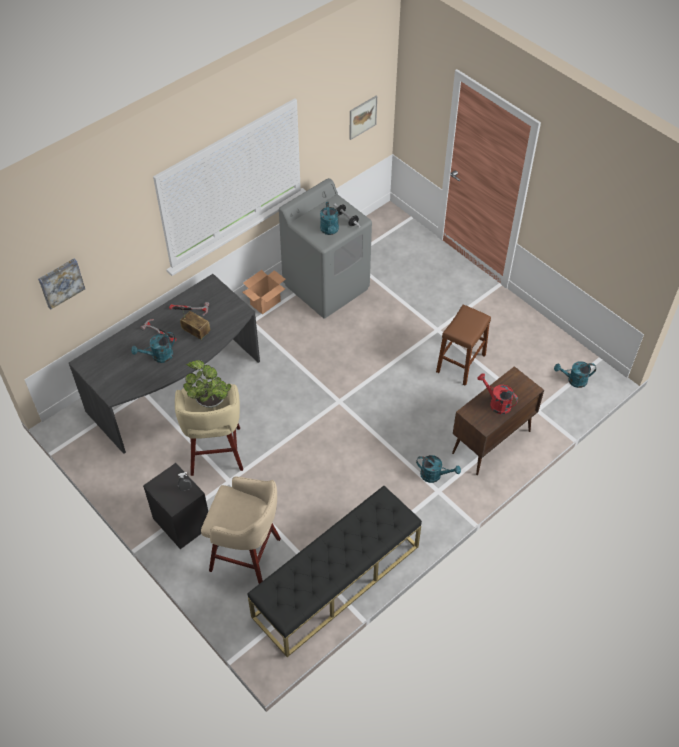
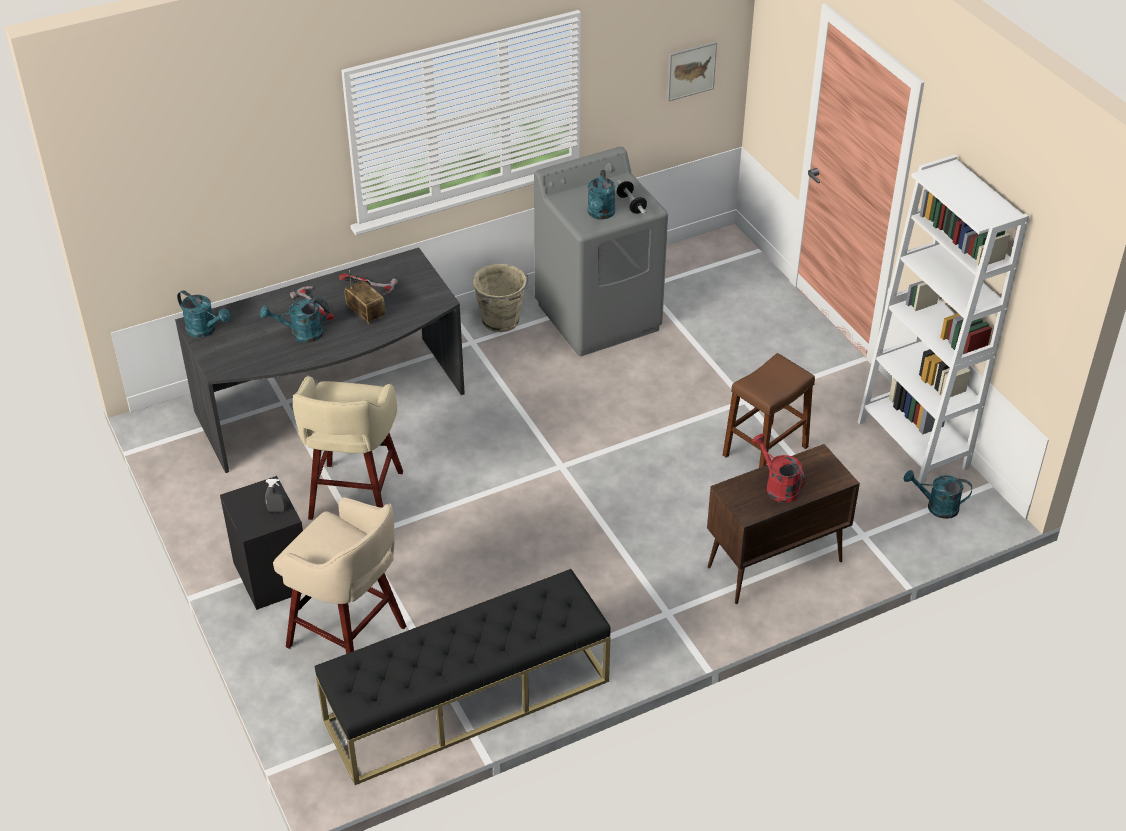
camera: 15 degrees right, 10 degrees down
(60, 282) = (182, 193): picture -> none
(209, 400) = (350, 400): potted plant -> none
(265, 302) = (501, 321): cardboard box -> beige bucket
(434, 475) = (669, 591): turquoise watering can -> turquoise watering can (205, 330)
(547, 340) = (912, 445): none -> white bookcase

